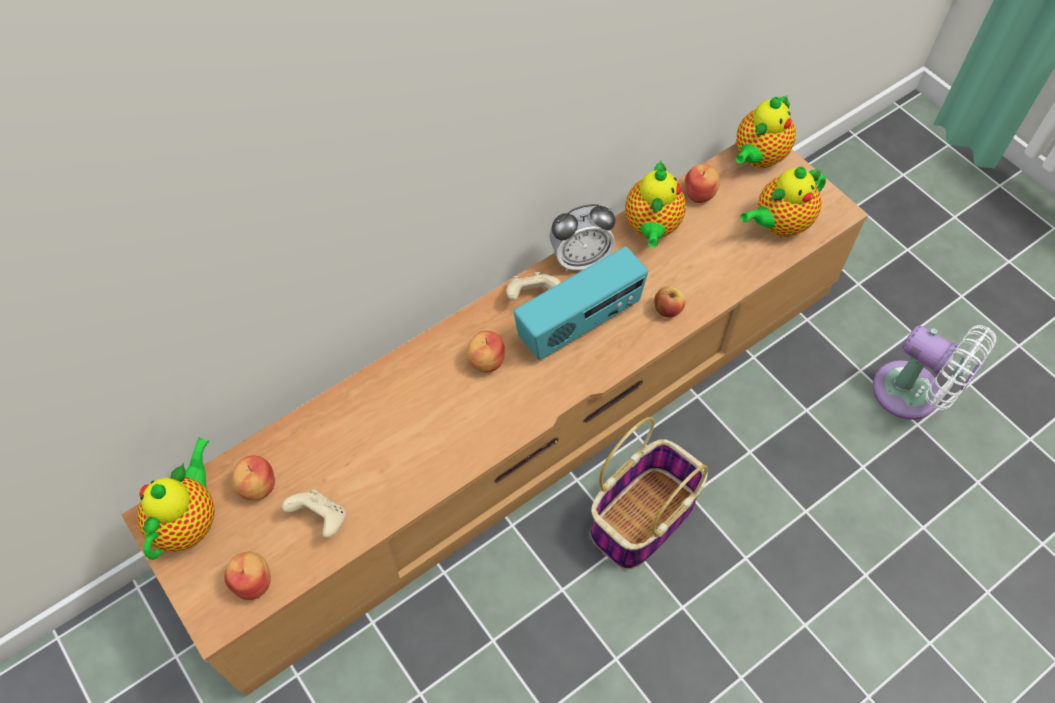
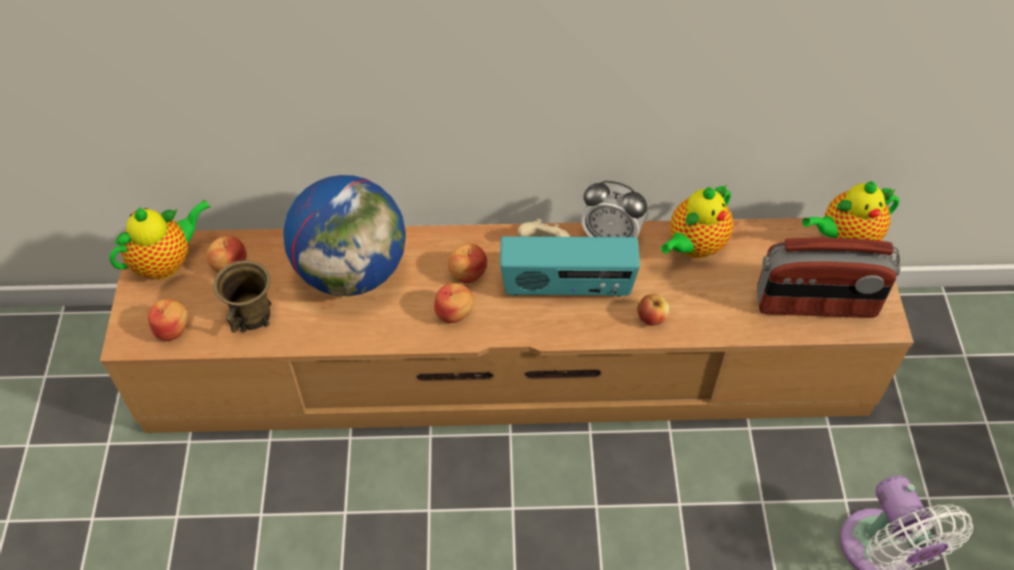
camera: 35 degrees right, 5 degrees down
(321, 519) = (252, 315): beige game controller -> brown mug
(381, 421) = (352, 271): none -> globe
(643, 516) = (541, 497): basket -> none
(700, 194) = (763, 241): apple -> apple (454, 313)
(779, 225) = (815, 304): teapot -> radio

